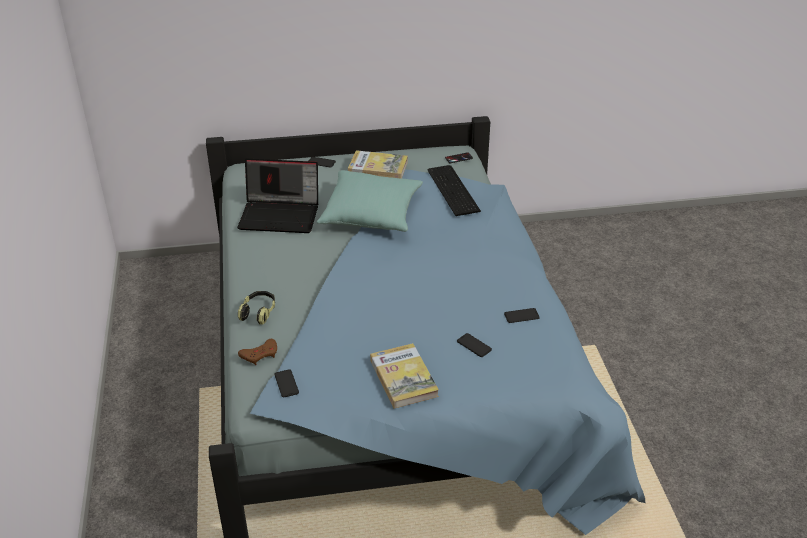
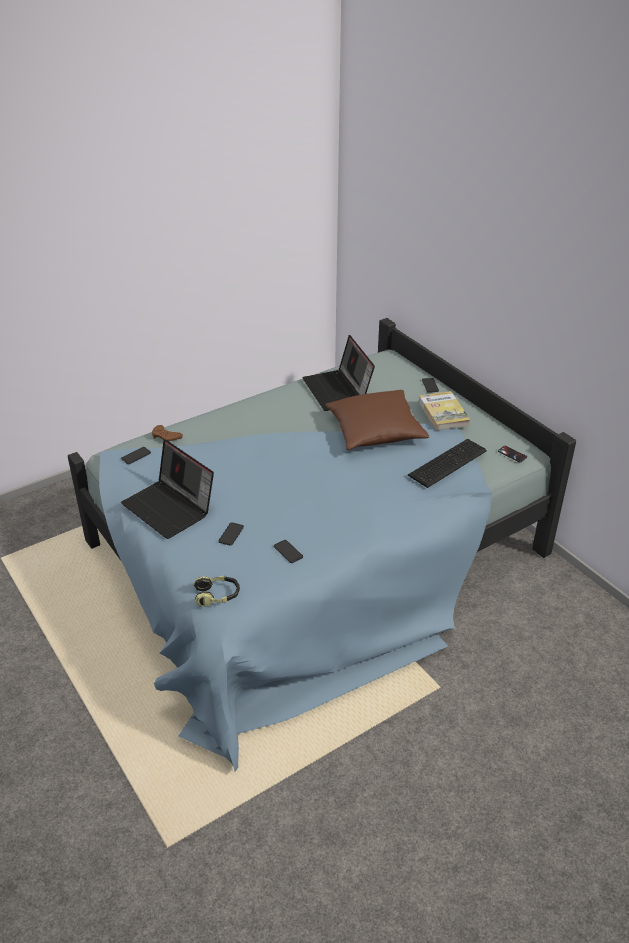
camera: 65 degrees right, 0 degrees up
(258, 312) = (212, 421): headphones -> headphones (217, 596)
(371, 214) = (375, 432): turquoise pillow -> brown pillow
(403, 378) = (170, 508): book -> laptop

